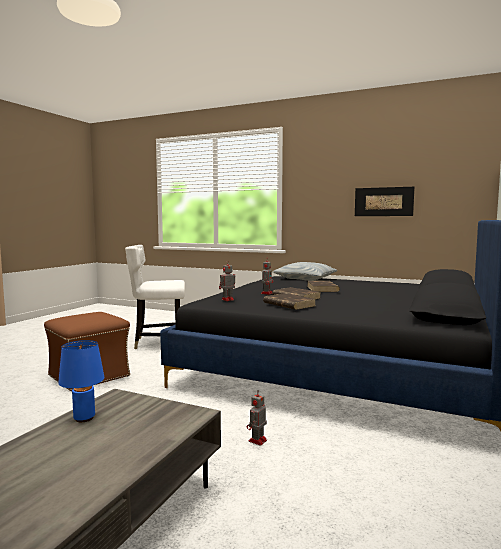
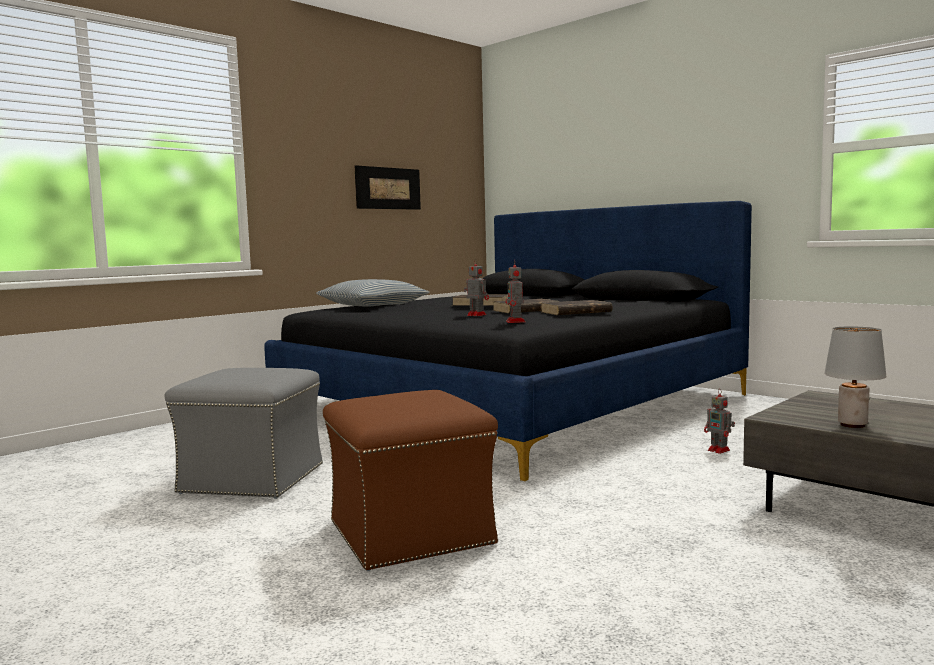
camera: 70 degrees left, 0 degrees up
(84, 418) = (853, 425): blue table lamp -> grey table lamp
(159, 342) = (251, 479): white chair -> grey ottoman

